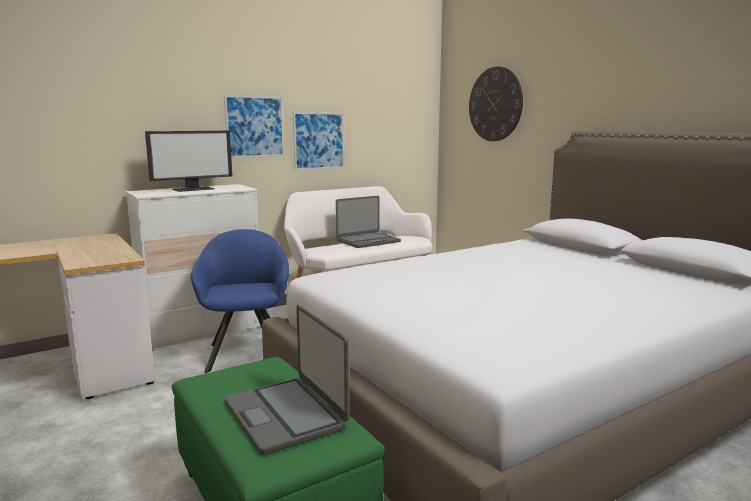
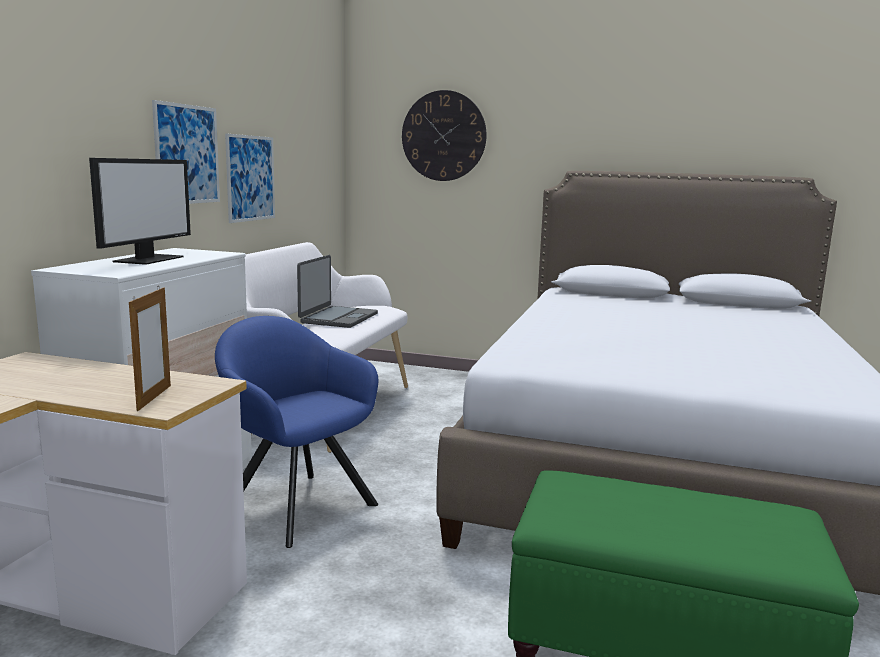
camera: 40 degrees left, 0 degrees up
(89, 260) = (154, 397): none -> picture frame
(286, 414) = (712, 518): laptop -> none

